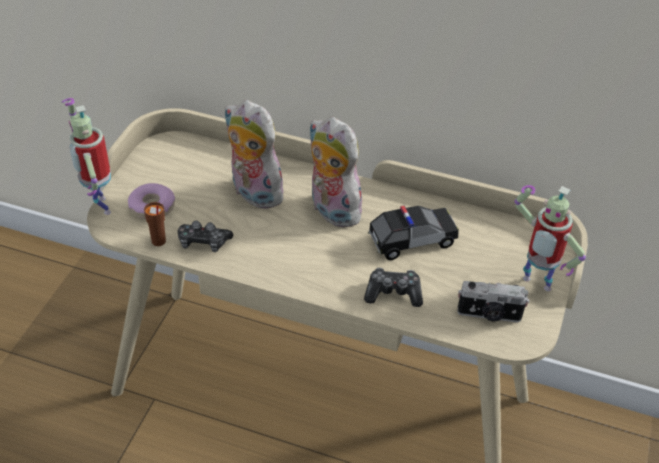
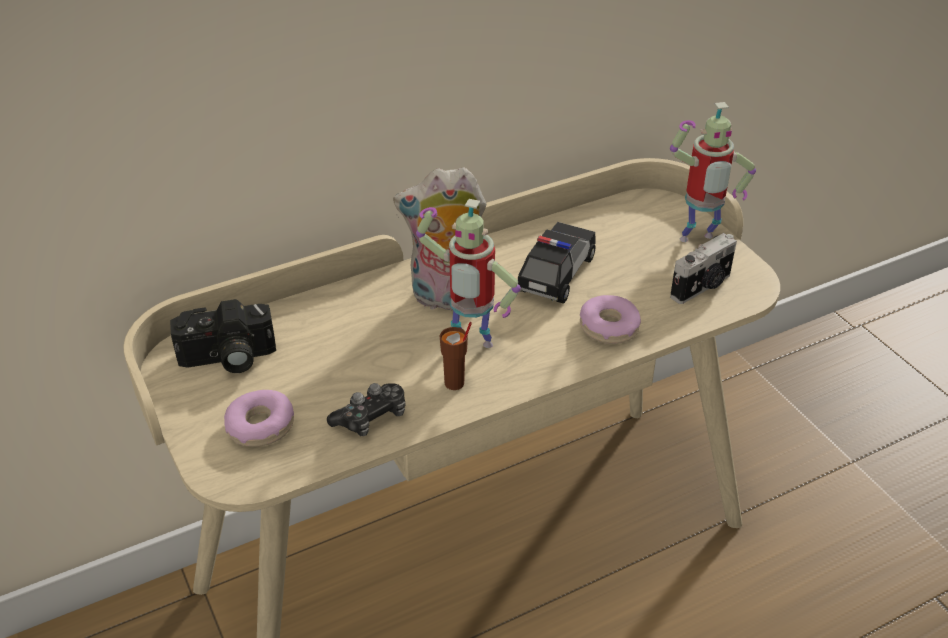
camera: 45 degrees left, 5 degrees down
(100, 206) = (195, 470): toy robot -> toy robot (470, 345)
(158, 241) = (322, 453): brown cup -> brown cup (455, 383)
(185, 162) = (227, 358): none -> camera
(253, 193) = (349, 337): plush toy -> none
(393, 293) = (609, 327): game controller -> donut

